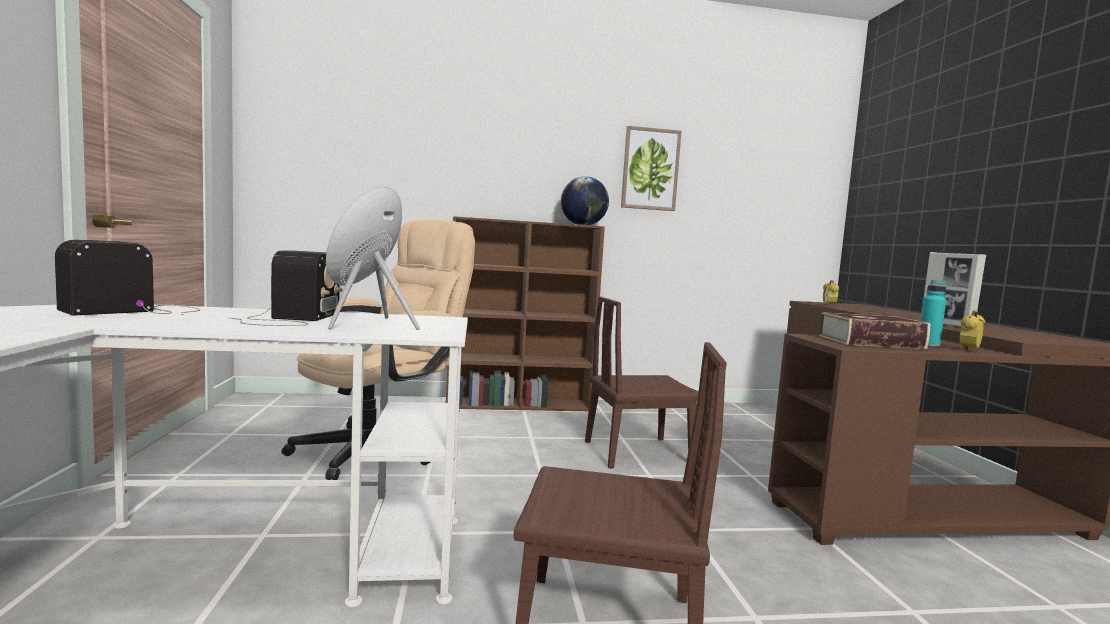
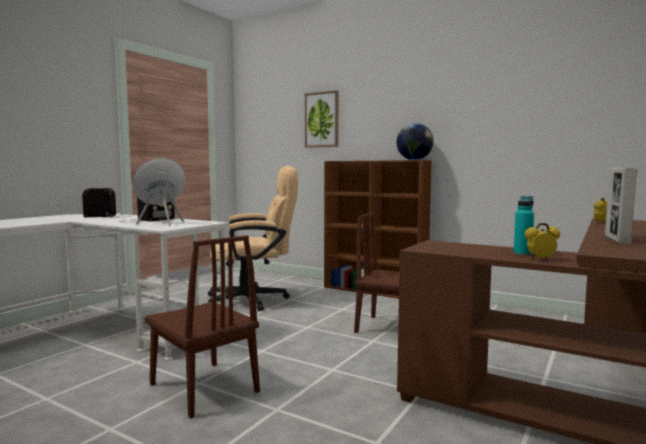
camera: 40 degrees right, 0 degrees up
(650, 169) = (475, 109): picture -> picture (322, 119)
(871, 342) = (468, 248): book -> none

